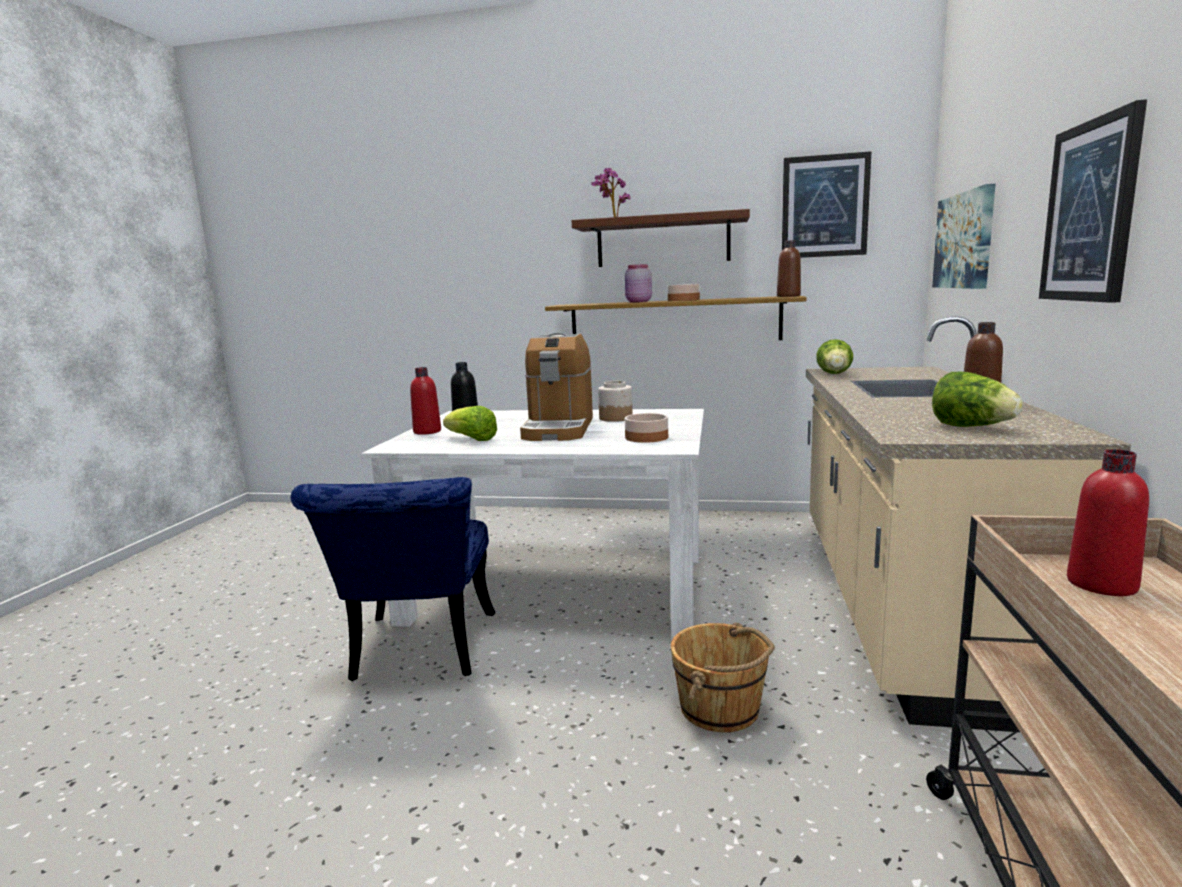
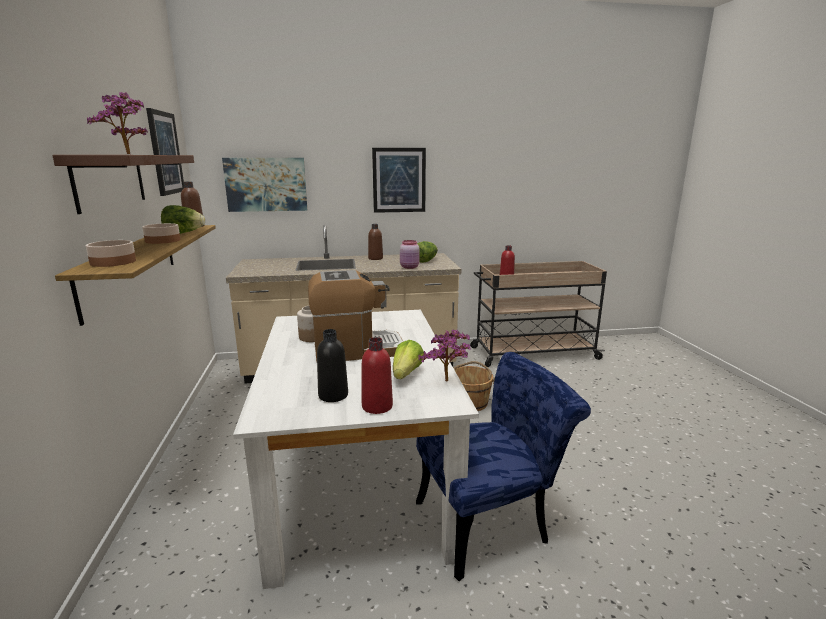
camera: 110 degrees left, 5 degrees up
(430, 449) = (447, 382): none -> potted plant
(638, 301) = (138, 249): pink jar -> pink jar (410, 267)
(647, 437) = (383, 322): bowl -> bowl (114, 262)
(835, 374) = (265, 272): lettuce -> lettuce (184, 233)

